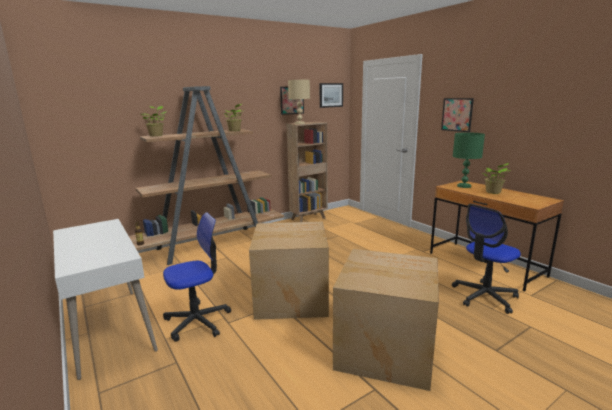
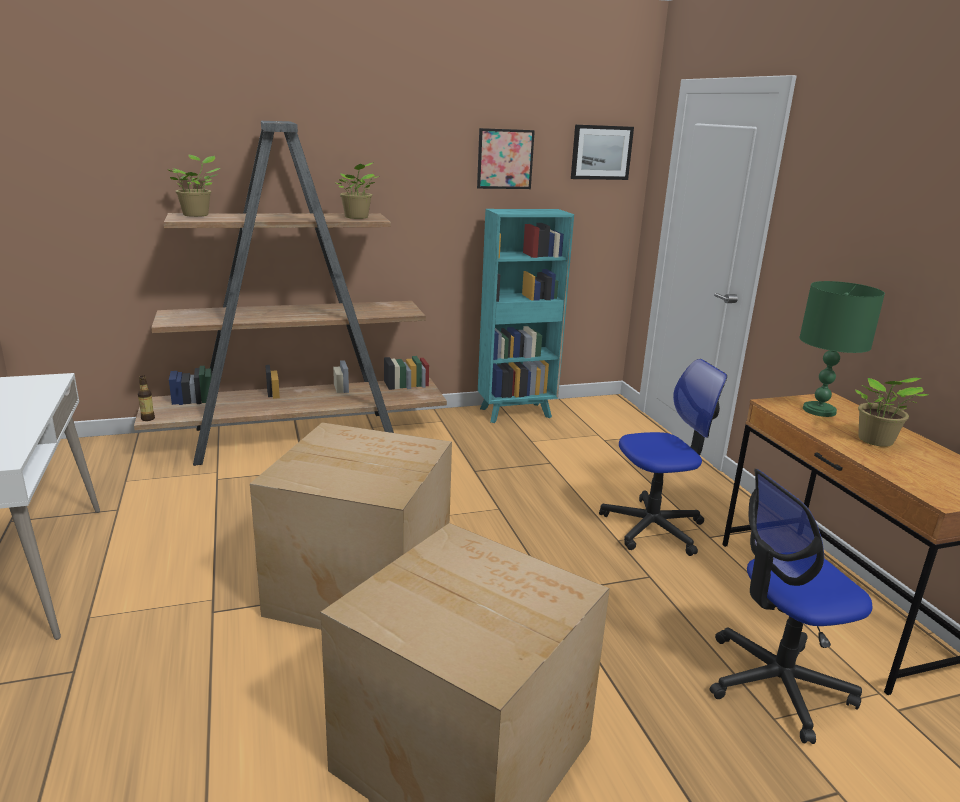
camera: 15 degrees right, 5 degrees up
(197, 321) = (164, 595): office chair -> office chair (653, 527)
(299, 123) = (510, 211): beige table lamp -> none
(309, 219) = (517, 413): brown bookcase -> turquoise bookcase
(457, 114) = (845, 234): picture -> none

